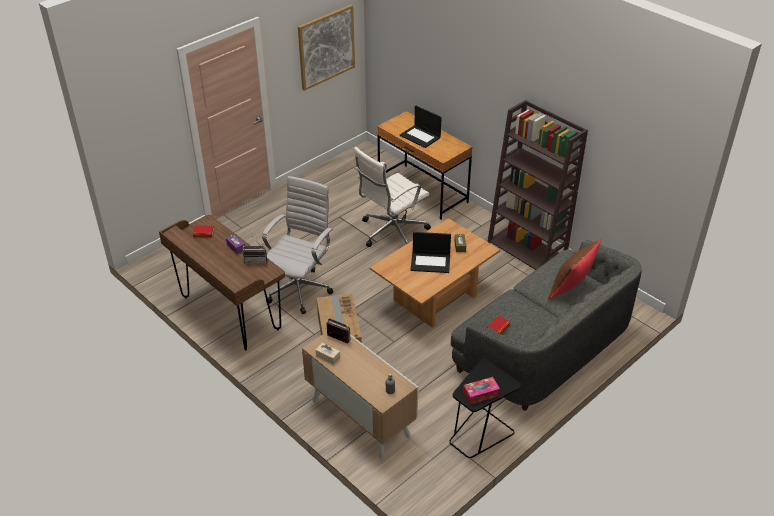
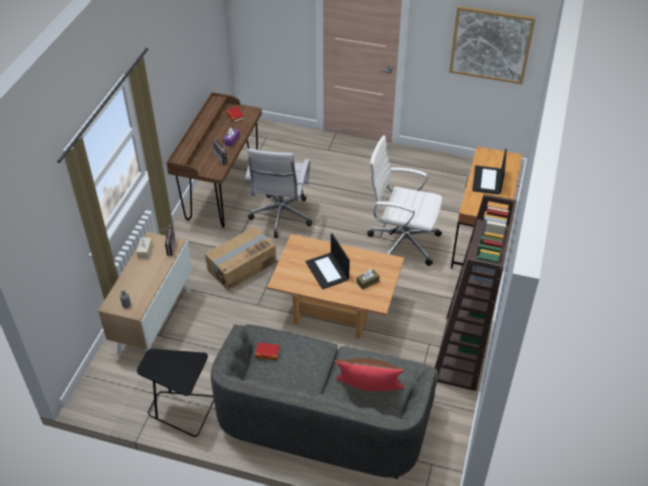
camera: 60 degrees right, 5 degrees up
(300, 288) = (280, 218): white office chair -> white office chair turned 105 degrees clockwise
(480, 394) = (159, 368): tissue box -> none

